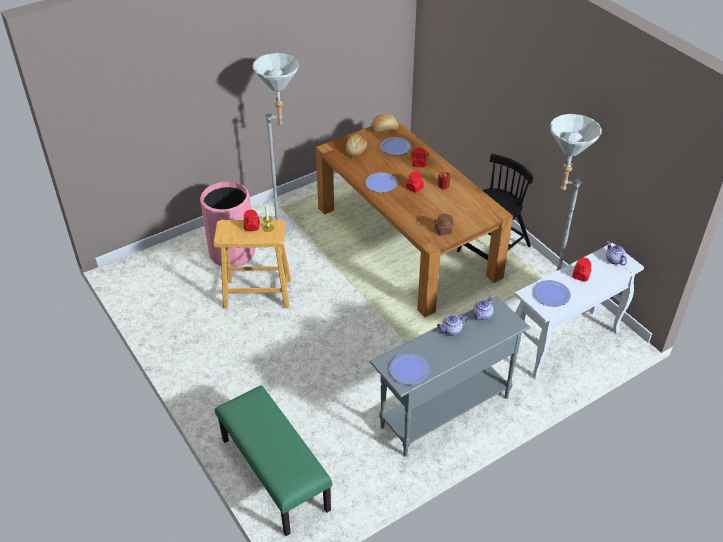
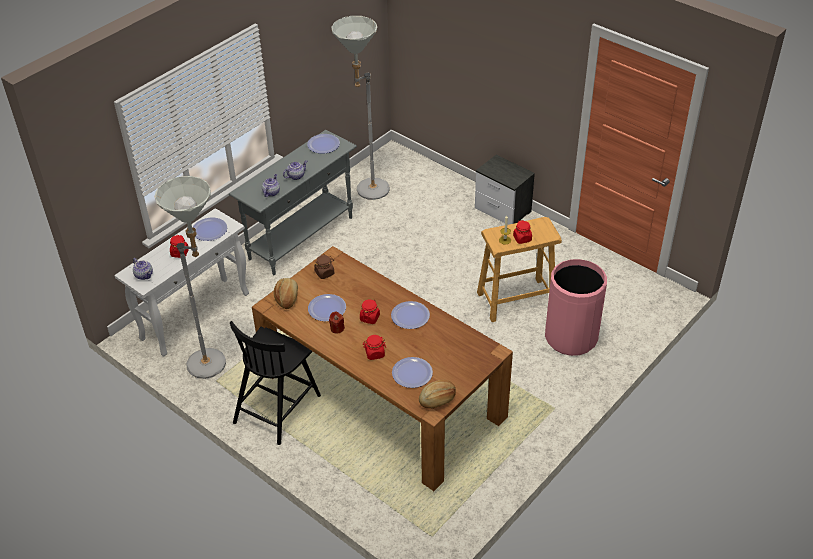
camera: 165 degrees right, 0 degrees up
(208, 394) = (503, 210): none -> nightstand
(274, 474) = (421, 174): green bench -> none
(285, 227) = (532, 382): grey floor lamp -> grey floor lamp (366, 191)
(356, 150) = (459, 357): bread -> bread (287, 298)
(448, 201) = (327, 308): none -> plate

